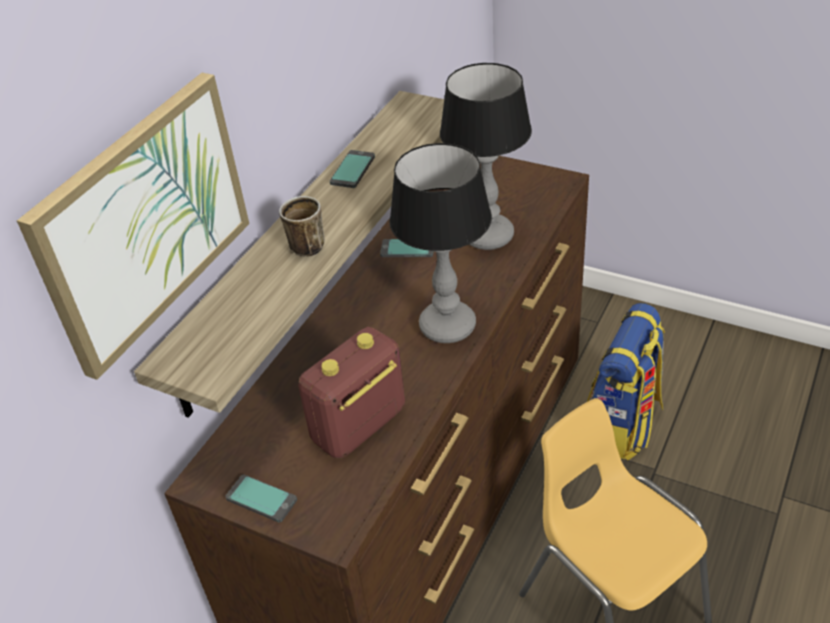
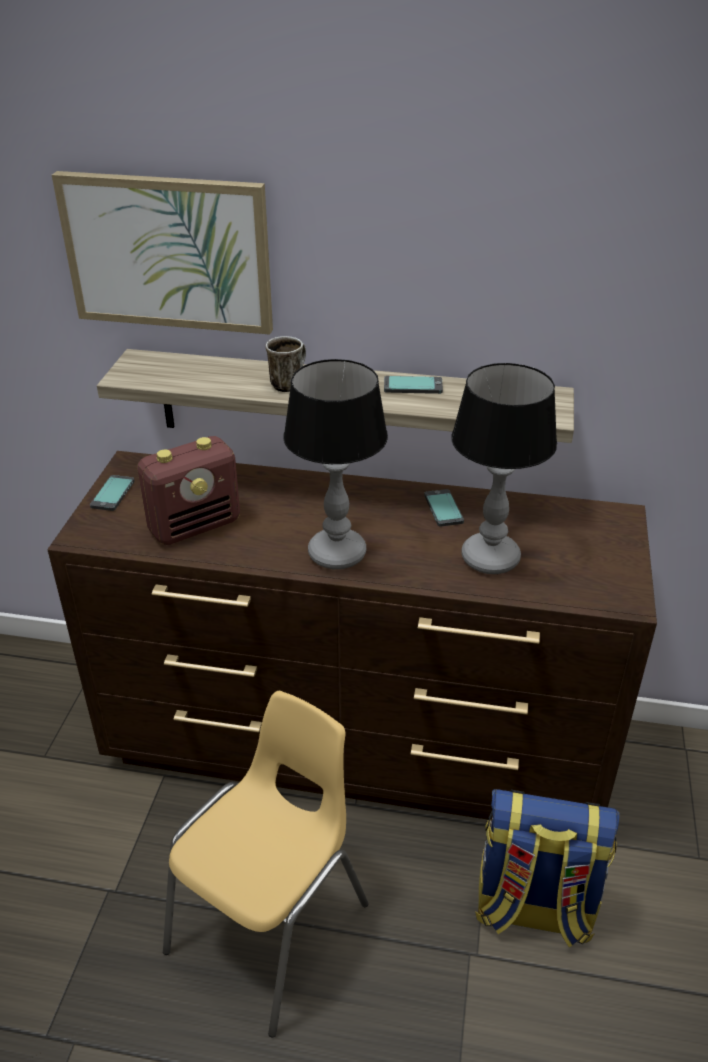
camera: 70 degrees right, 5 degrees down
(359, 427) = (195, 526): radio -> radio turned 120 degrees clockwise

